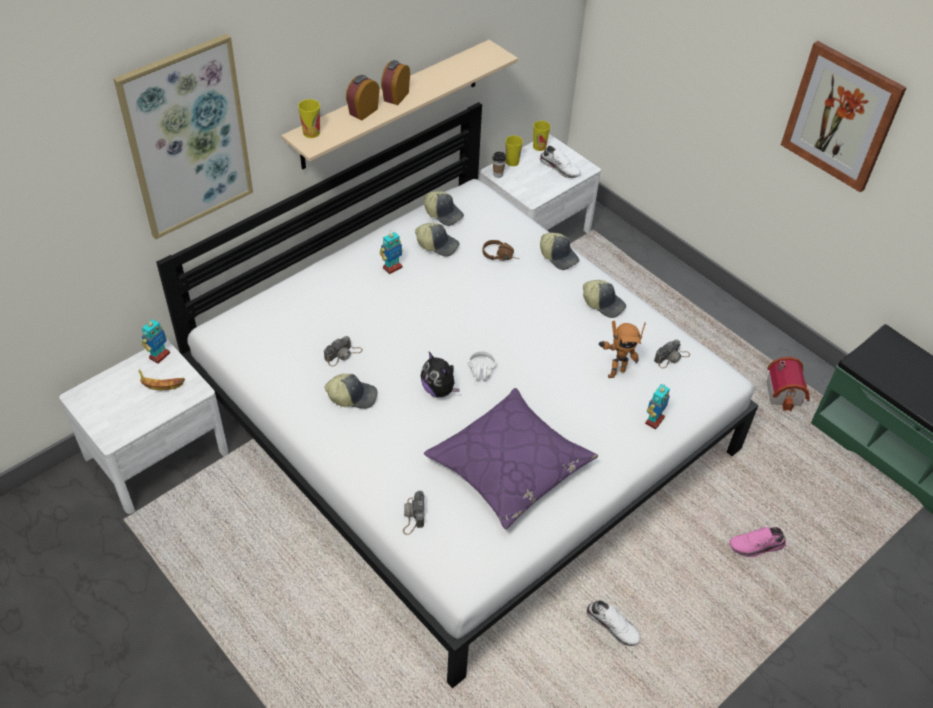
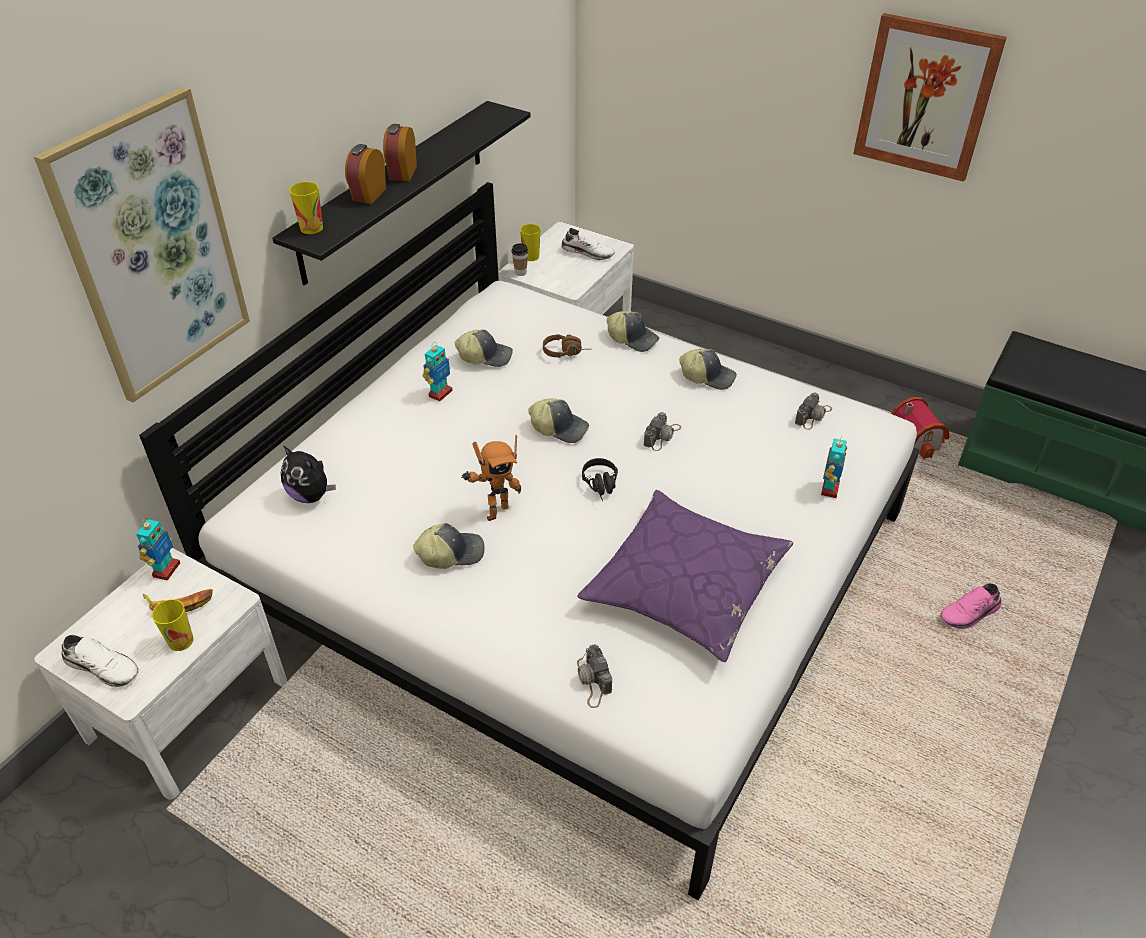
camera: 15 degrees left, 5 degrees down
(343, 354) = (419, 506): camera -> camera (662, 436)
(391, 105) = (394, 190): beige shelf -> black shelf
(439, 390) = (558, 518): plush toy -> plush toy (311, 495)
(443, 213) = (478, 322): cap -> cap (559, 428)
(481, 374) = (602, 487): white headphones -> black headphones
(539, 146) = (555, 236): cup -> cup (181, 641)
(613, 625) = (857, 755): white shoe -> white shoe (104, 666)
(614, 372) = (757, 446): toy robot -> toy robot (494, 511)

